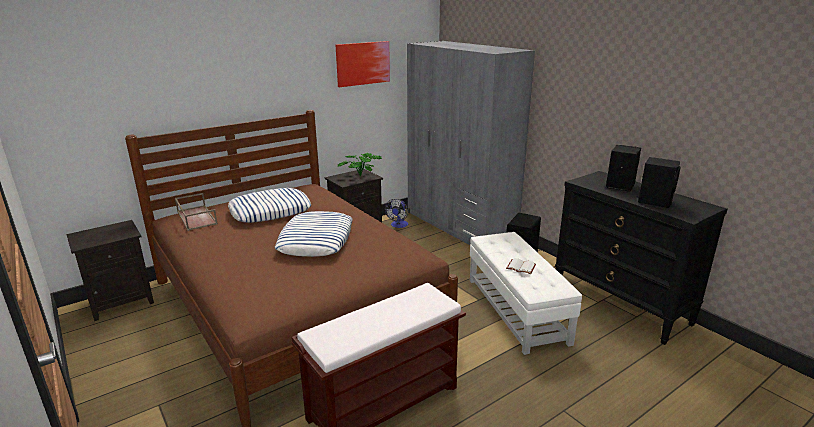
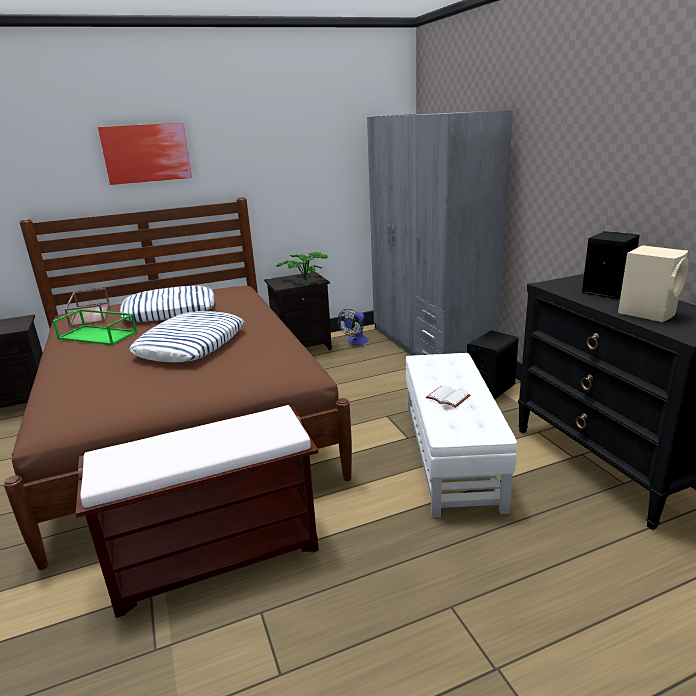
camera: 15 degrees right, 0 degrees up
(225, 236) = (99, 335): none -> green tray
(363, 63) = (311, 142): picture -> picture (146, 153)
(655, 201) = (648, 312): black speaker -> beige speaker

